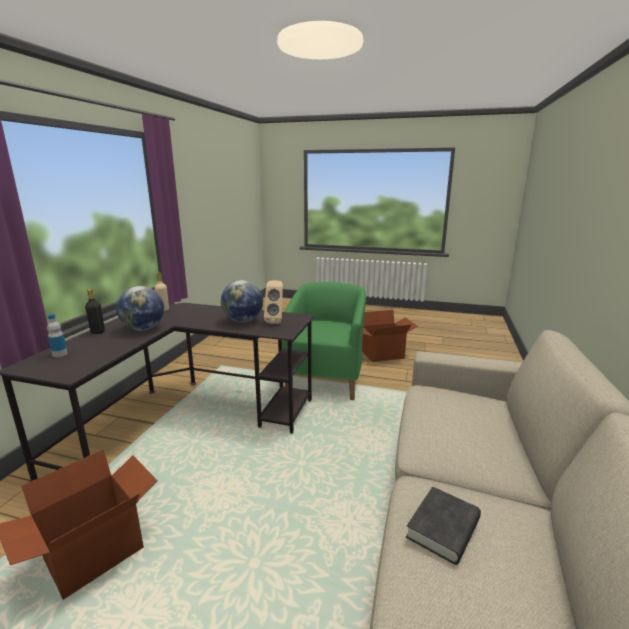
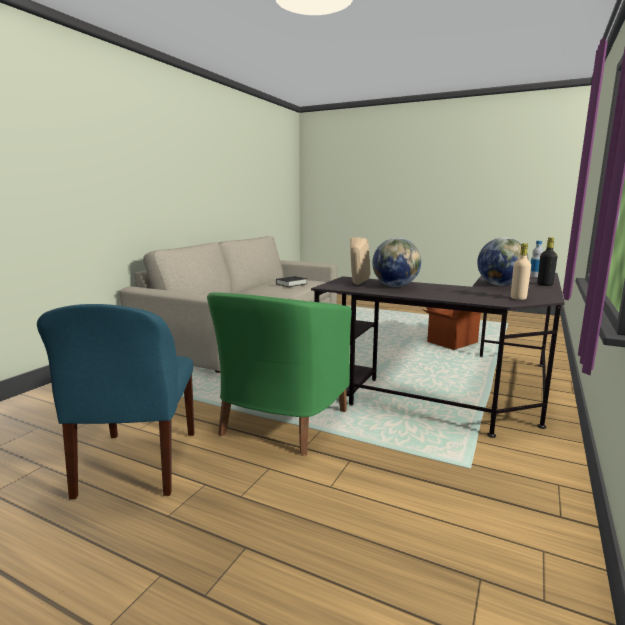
camera: 170 degrees left, 5 degrees down
(382, 354) = (137, 465): cardboard box -> blue chair

